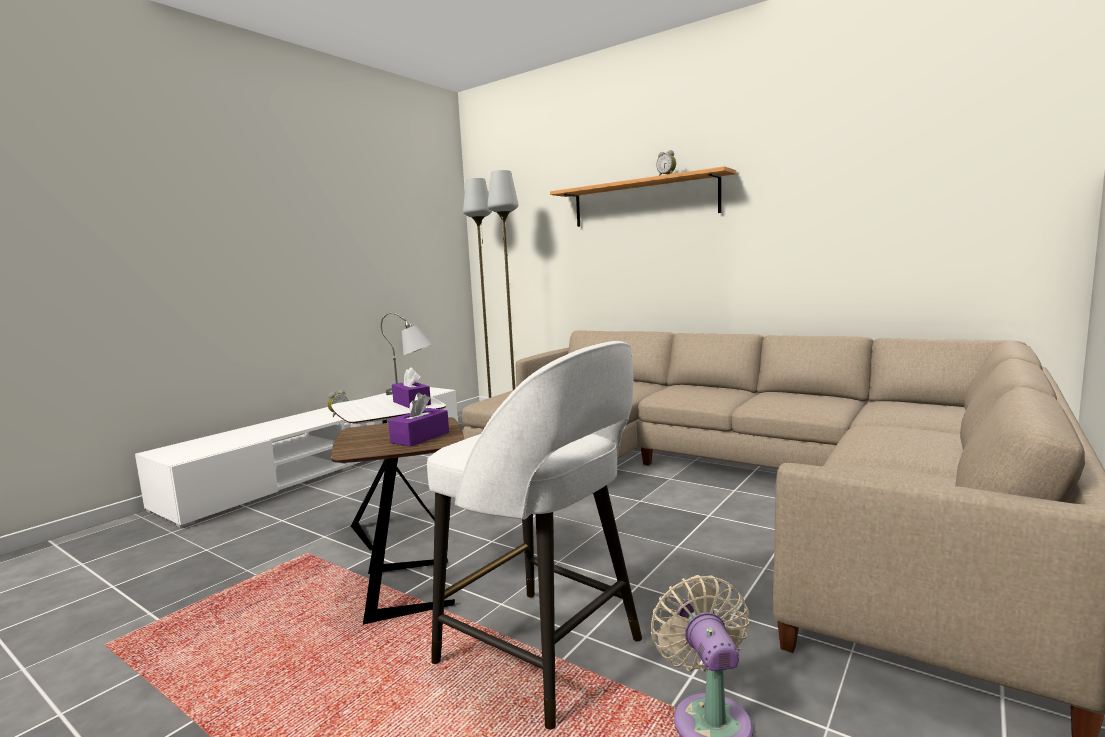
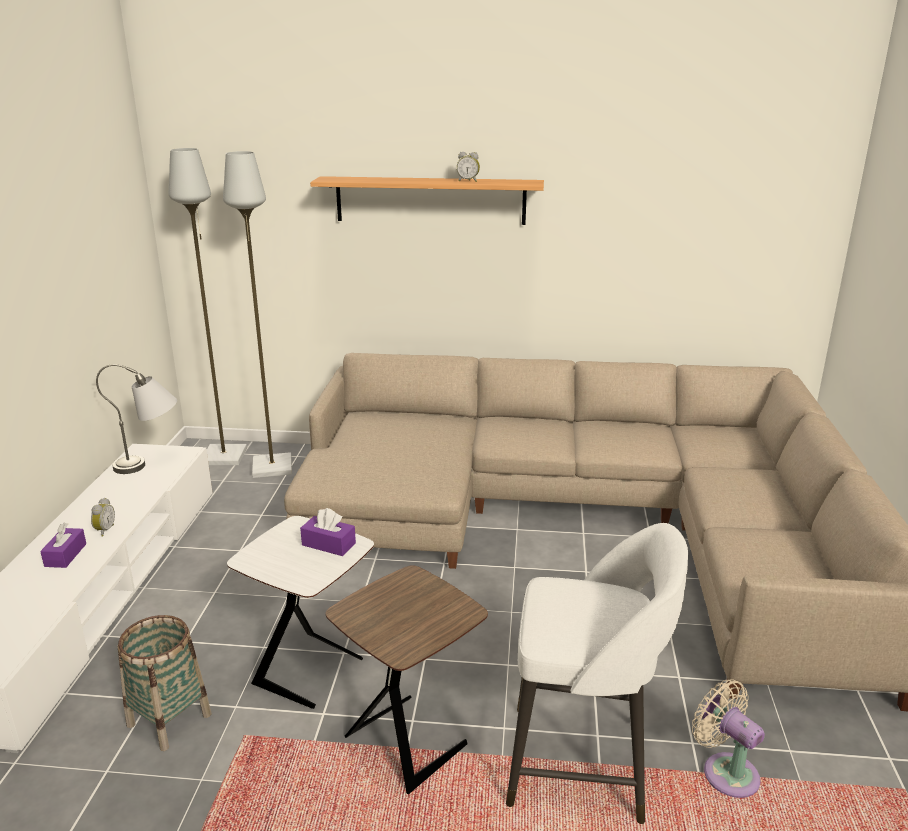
camera: 30 degrees left, 15 degrees up
(277, 533) = (169, 719): none -> basket
(420, 437) = (434, 611): purple tissue box -> purple tissue box (65, 555)

